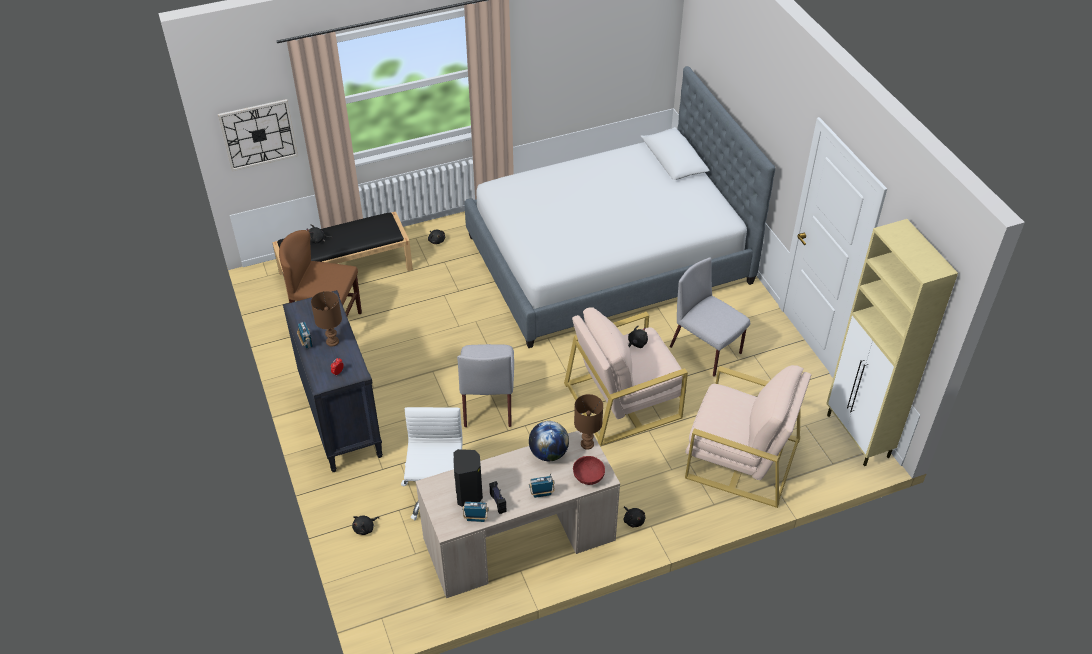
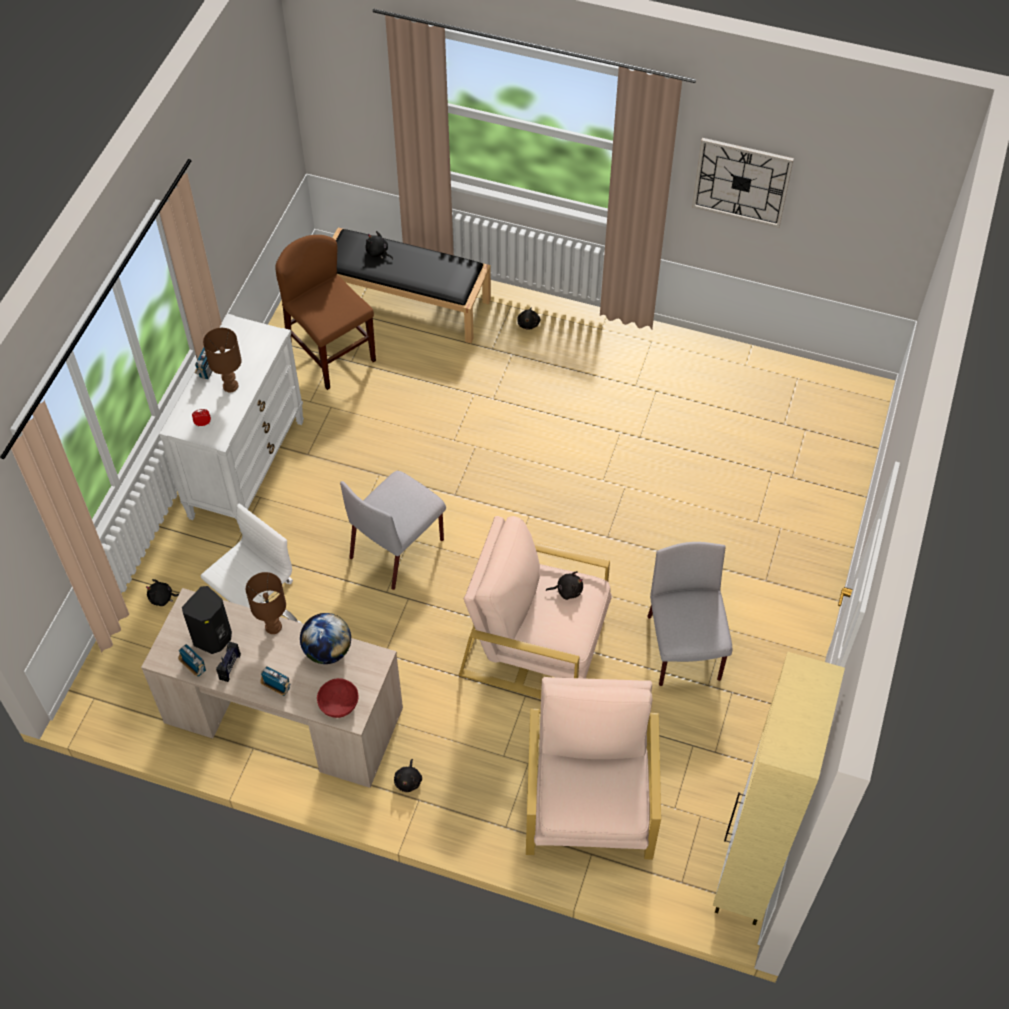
camera: 40 degrees right, 10 degrees up
(258, 134) = (348, 102): wall clock -> wall clock (741, 182)
(341, 420) = (247, 468): black dresser -> white dresser
(587, 444) = (374, 669): brown table lamp -> brown table lamp (274, 627)
(608, 259) = (690, 465): bed -> none
(741, 457) = (589, 799): beige armchair -> beige armchair turned 150 degrees counterclockwise

